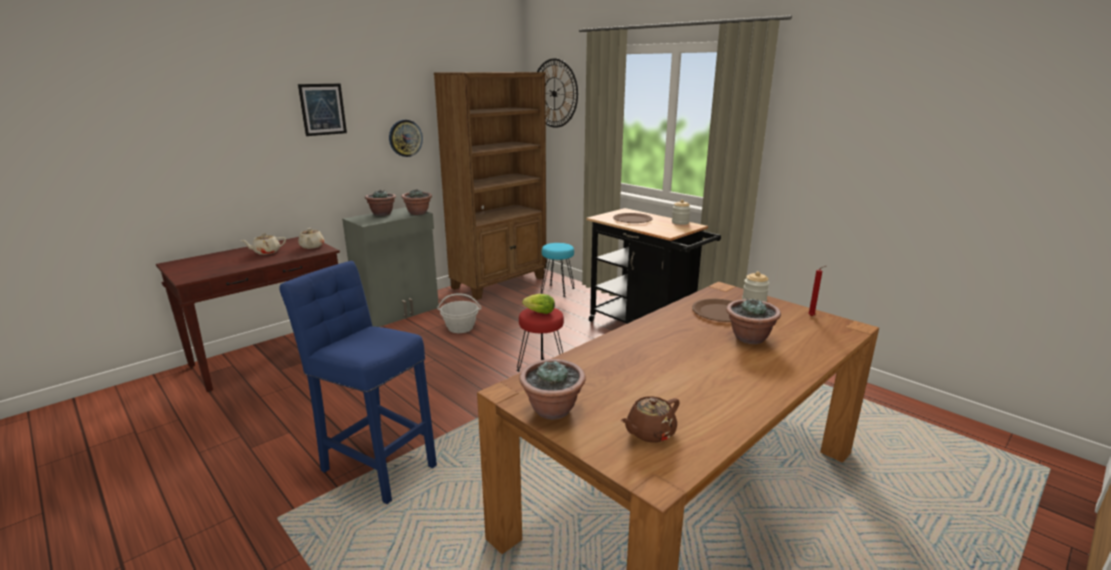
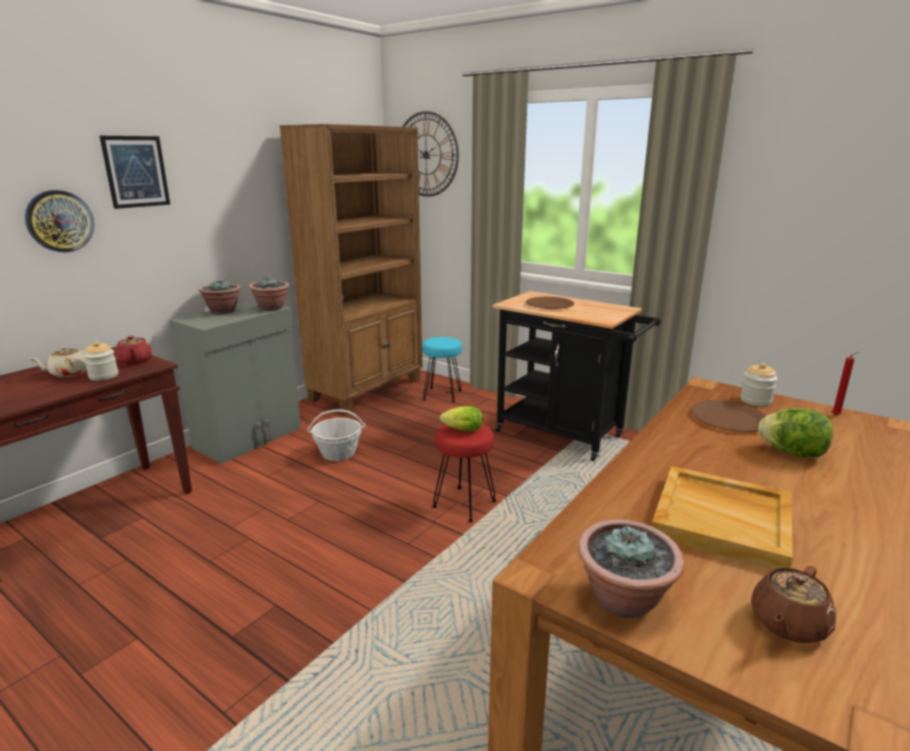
camera: 10 degrees left, 0 degrees up
(312, 246) = (135, 361): beige teapot -> red teapot
(376, 464) = (284, 676): blue stool -> none
(405, 138) = (246, 211): wall clock -> wall clock (59, 221)
(657, 374) = (723, 520): none -> beige tray
(680, 222) = (608, 306): jar -> jar (104, 376)
(749, 338) = (792, 453): potted plant -> lettuce

